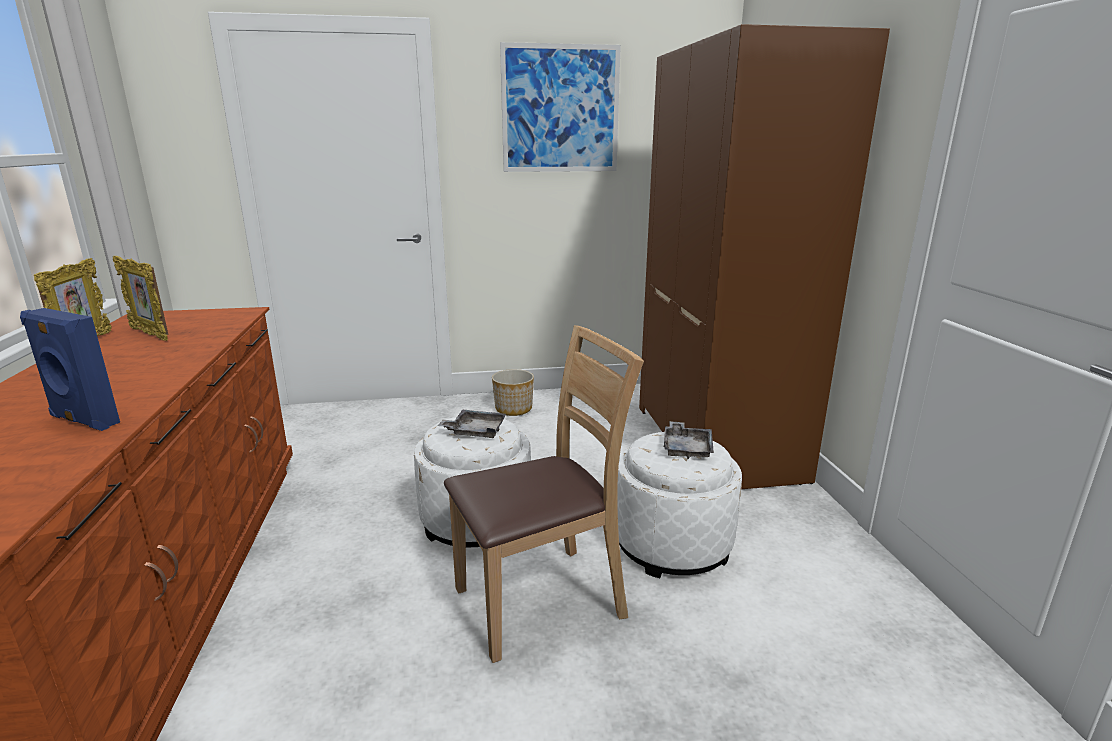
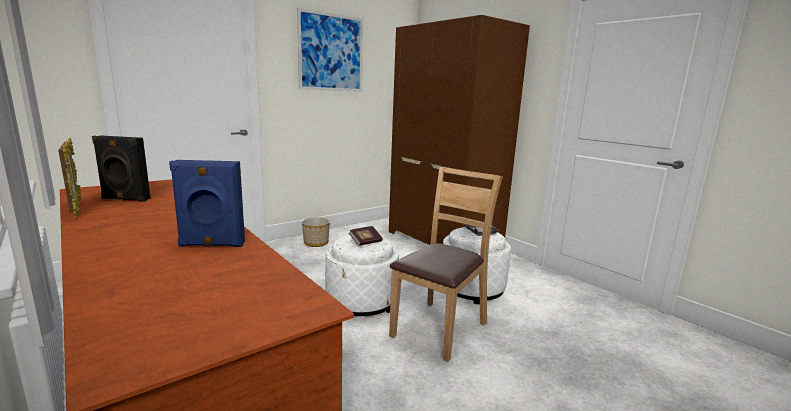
camera: 30 degrees left, 5 degrees down
(150, 334) = (125, 199): picture frame -> black speaker
(475, 431) = (365, 242): grey tray -> book

